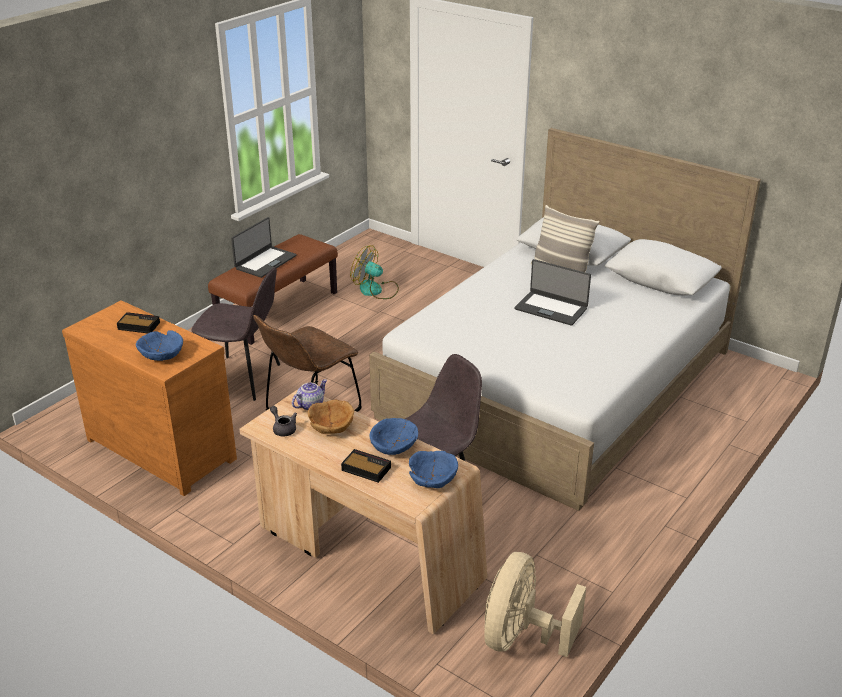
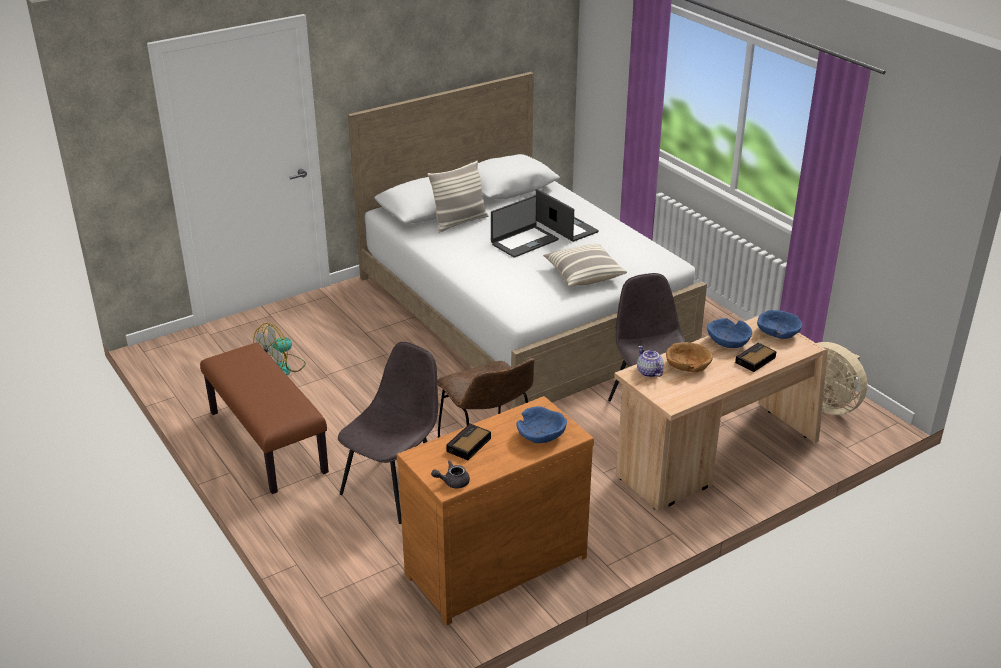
camera: 70 degrees left, 0 degrees up
(265, 262) = (261, 390): laptop -> laptop (565, 227)
(283, 428) = (681, 391): grey teapot -> grey teapot (452, 482)
(510, 352) = (583, 275): none -> pillow

